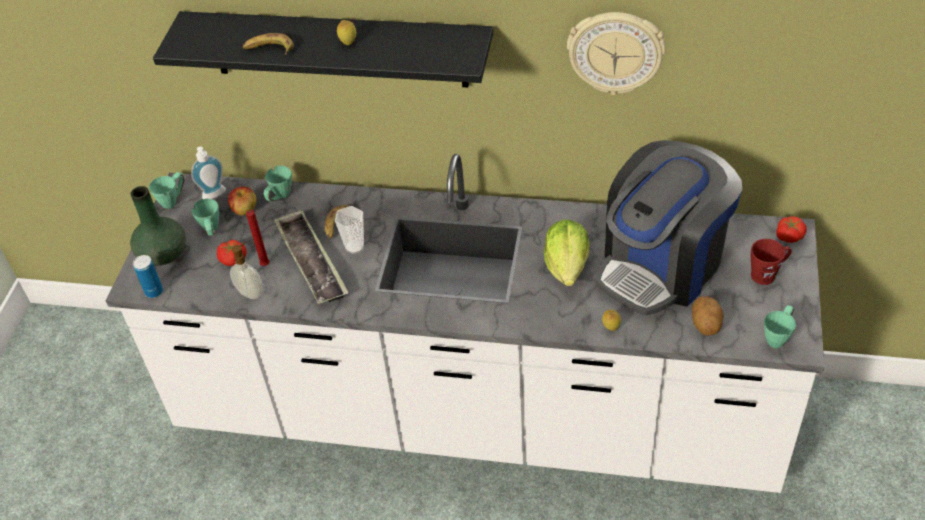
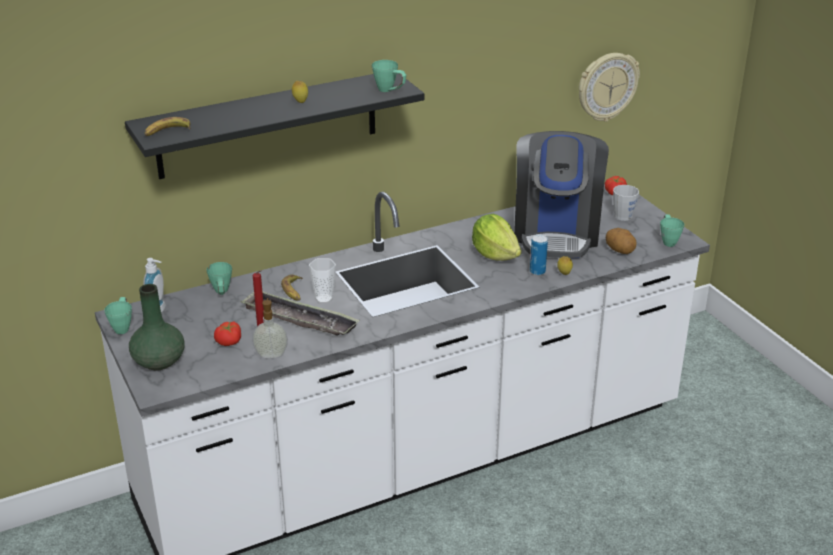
camera: 40 degrees left, 15 degrees down
(154, 292) = (181, 386): can -> can (537, 271)
(212, 231) = (186, 332): green mug -> green mug (390, 91)
(245, 210) = (199, 310): apple -> none
(269, 49) = (241, 120): banana -> banana (167, 132)
(615, 52) = (482, 71): wall clock -> wall clock (607, 86)
(767, 274) = (625, 214): red mug -> grey mug

